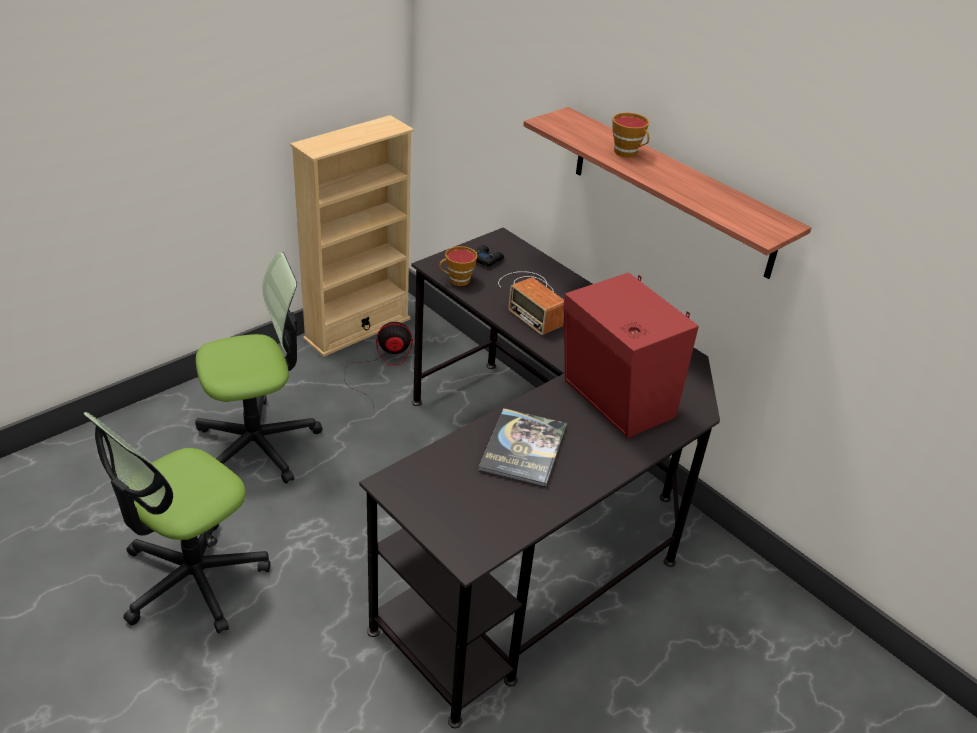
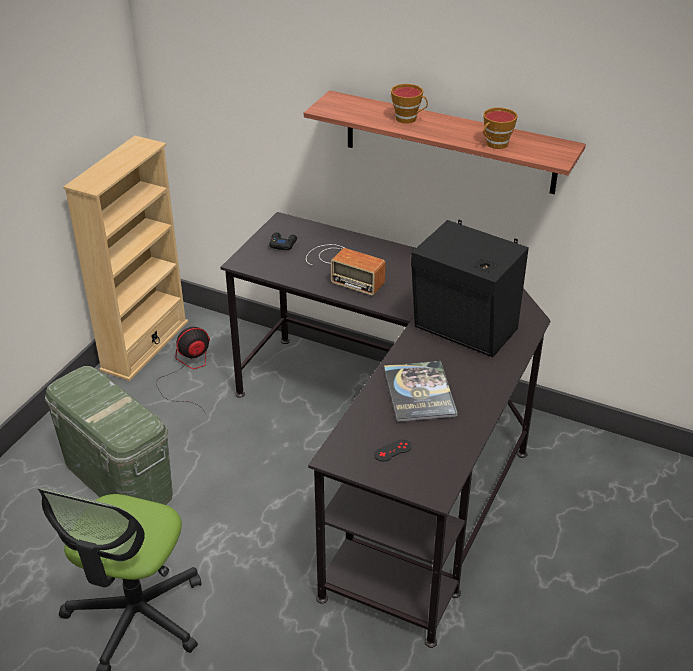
camera: 20 degrees left, 0 degrees up
(258, 443) = (118, 478): office chair -> green storage box
(454, 498) = (392, 450): none -> black game controller
(457, 281) = (270, 270): cup -> cup (495, 145)
(615, 401) = (465, 331): red speaker -> black speaker

